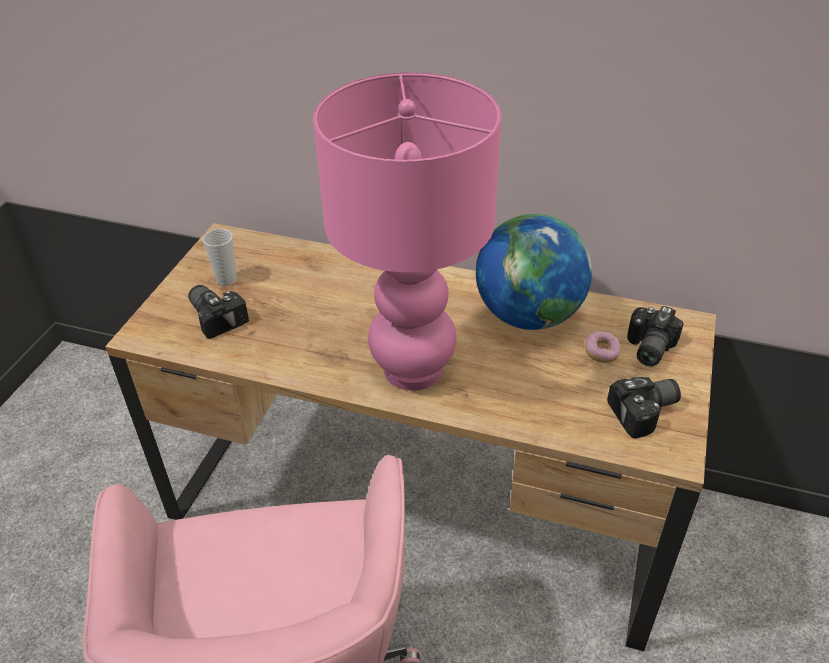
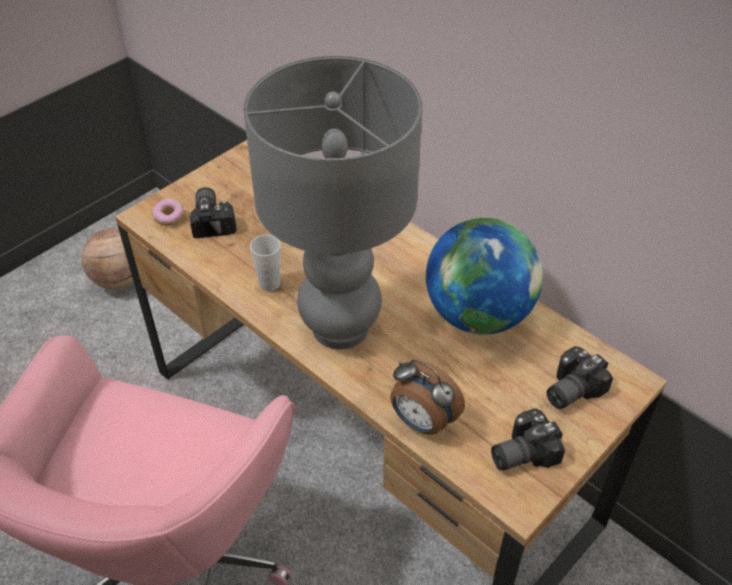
camera: 25 degrees right, 5 degrees up
(70, 443) = (119, 279): none -> basketball
(226, 280) = (241, 188): cup -> cup (269, 284)
(411, 369) = (339, 327): pink table lamp -> grey table lamp
(546, 422) = (422, 422): none -> alarm clock
(601, 353) = (520, 377): donut -> donut (169, 218)
(646, 413) = (520, 451): camera -> camera turned 150 degrees clockwise

